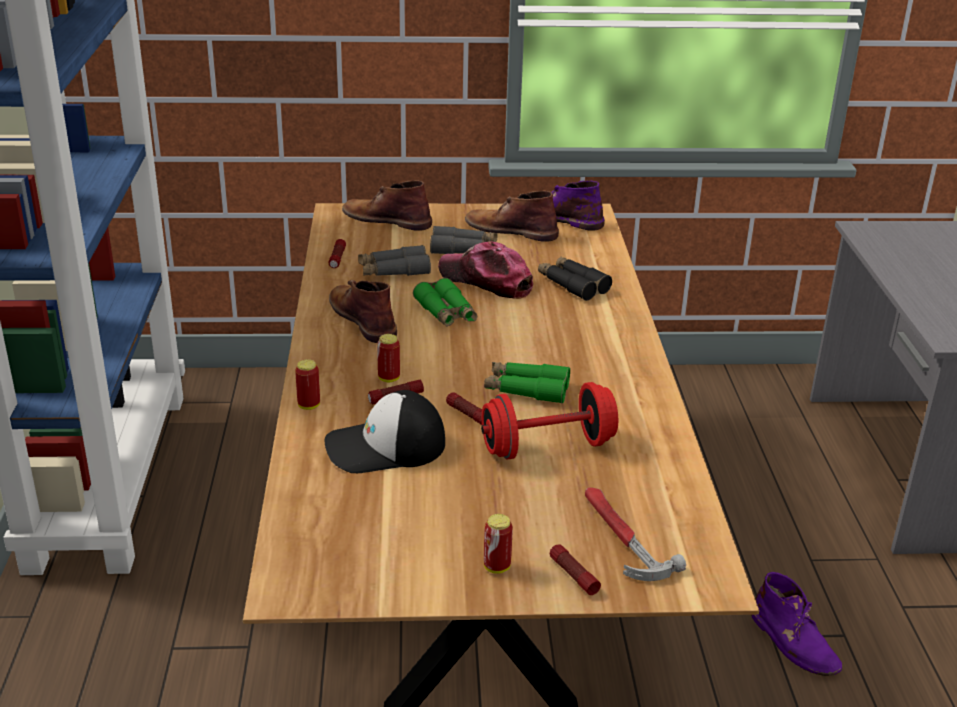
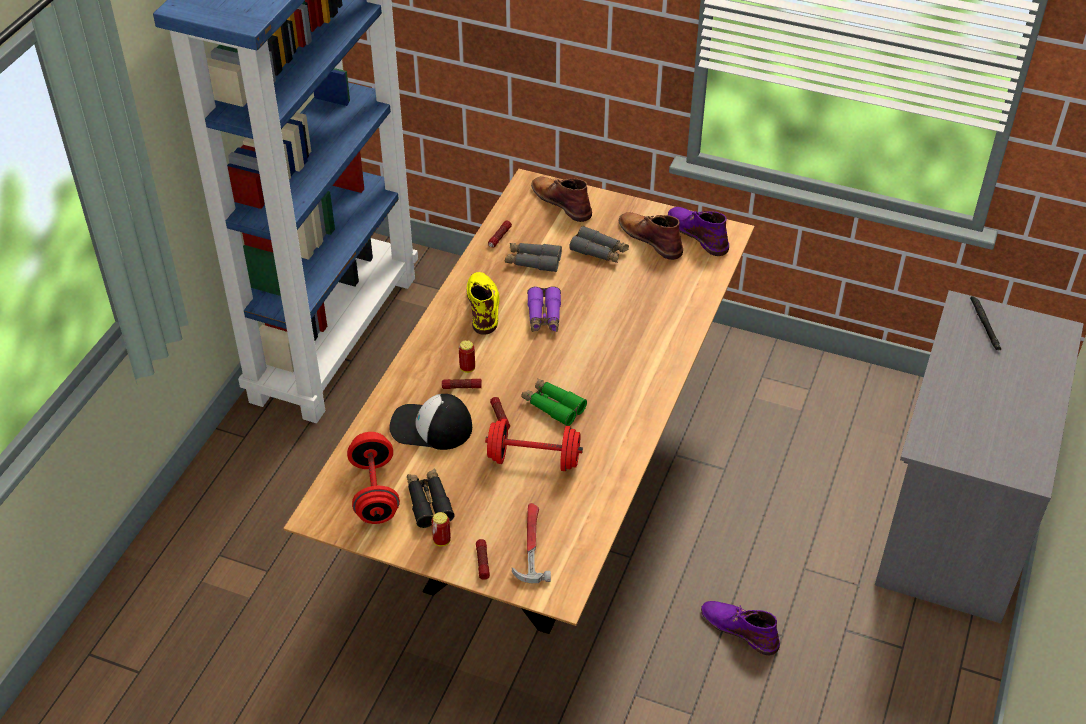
camera: 25 degrees right, 15 degrees up
(309, 405) = (403, 377): can -> none
(357, 536) = (375, 492): none -> red dumbbell
(363, 318) = (483, 305): brown boot -> yellow boot
(446, 313) = (544, 316): green binoculars -> purple binoculars
(486, 281) = (594, 290): cap -> none
(572, 285) = (656, 312): black binoculars -> black binoculars (429, 502)
(793, 642) = (739, 628): purple boot -> purple boot turned 135 degrees clockwise
(896, 238) = (984, 325): none -> black flashlight

